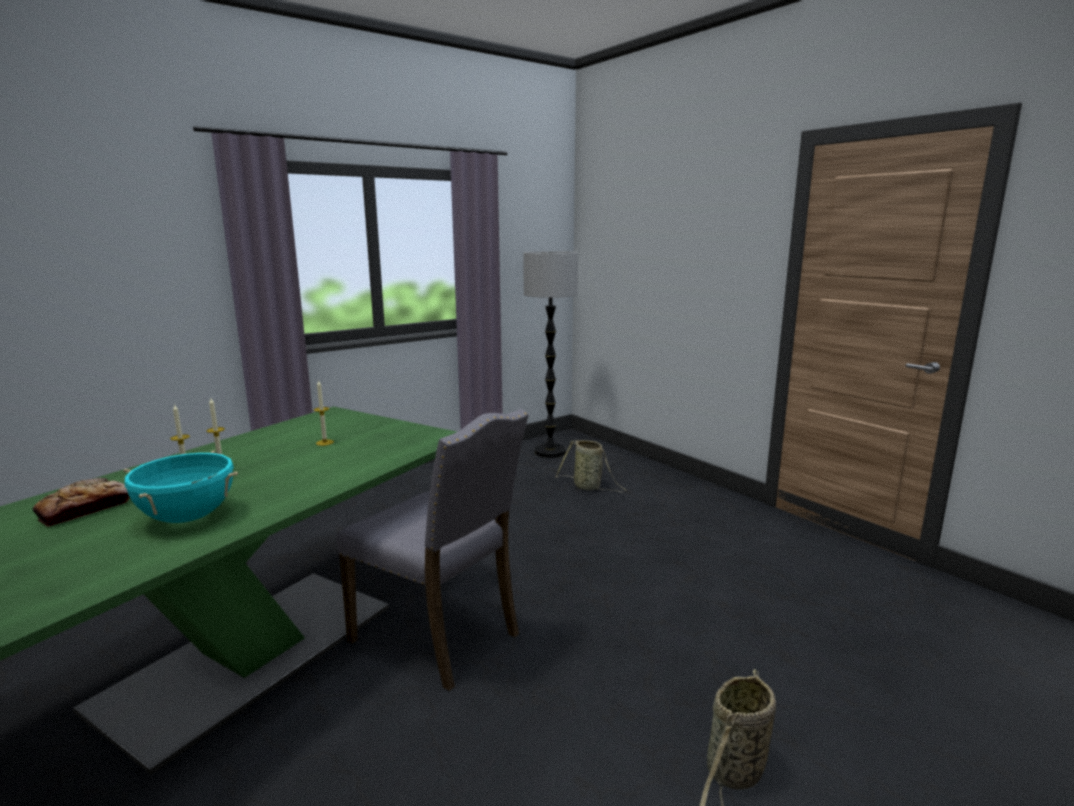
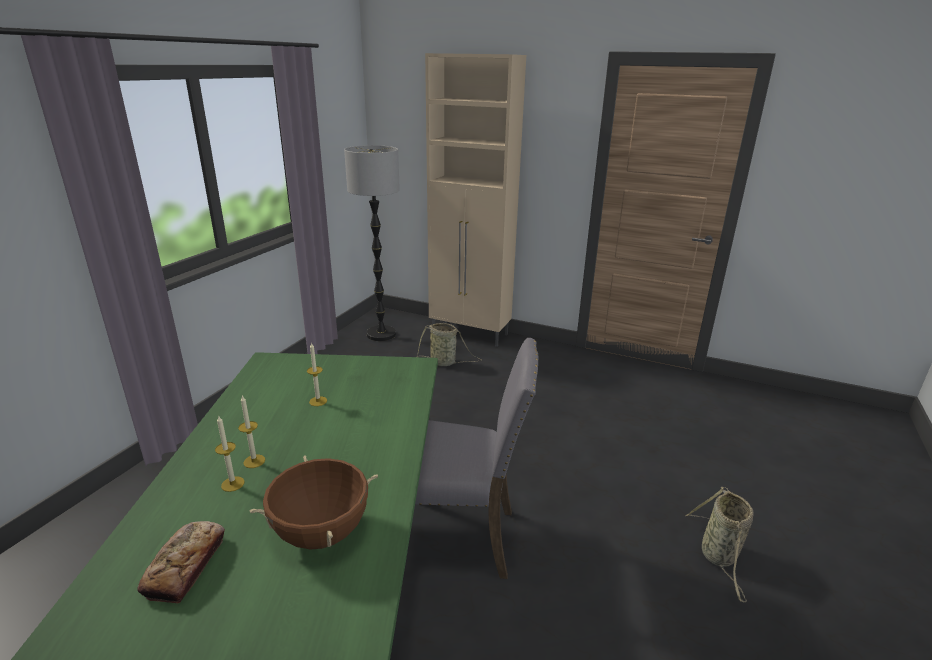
camera: 30 degrees left, 10 degrees up
(188, 518) = (322, 533): turquoise cooking pot -> brown cooking pot
(644, 468) = (470, 334): none -> beige cabinet

